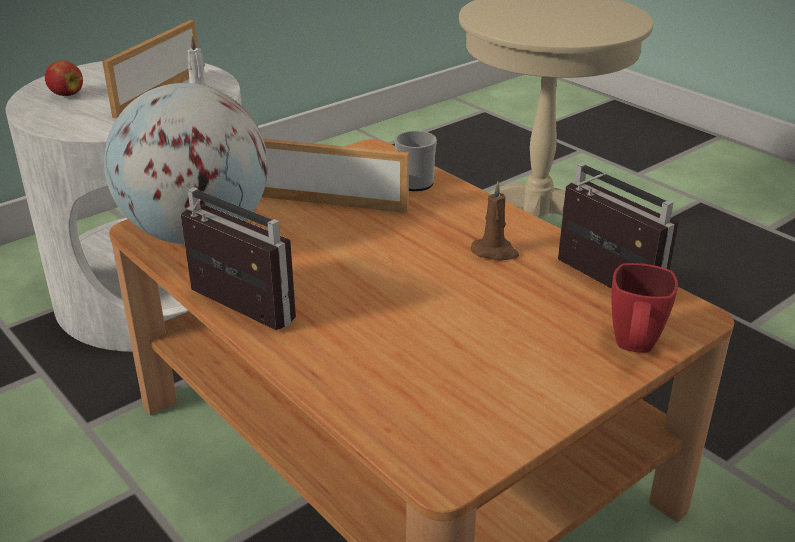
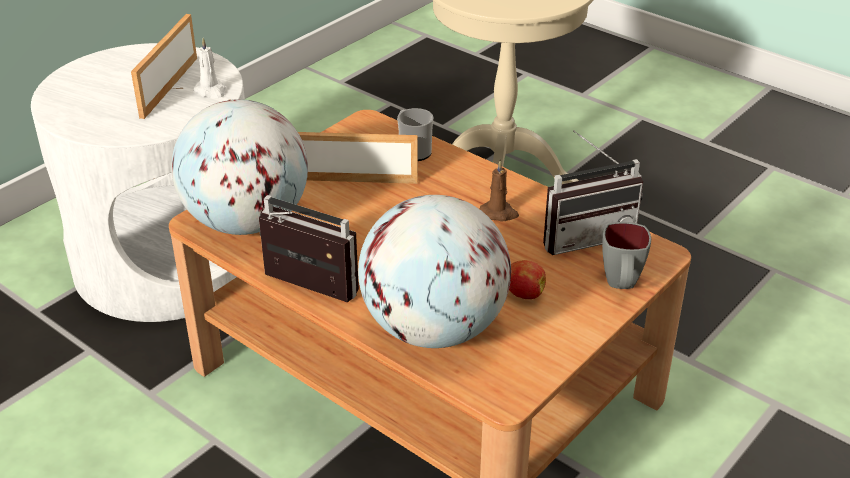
camera: 10 degrees left, 5 degrees up
(66, 94) = (83, 95): apple -> apple (524, 294)
(375, 374) = (434, 329): none -> globe
(597, 285) = (585, 235): radio -> radio turned 120 degrees clockwise
(634, 348) = (621, 286): red mug -> grey mug

